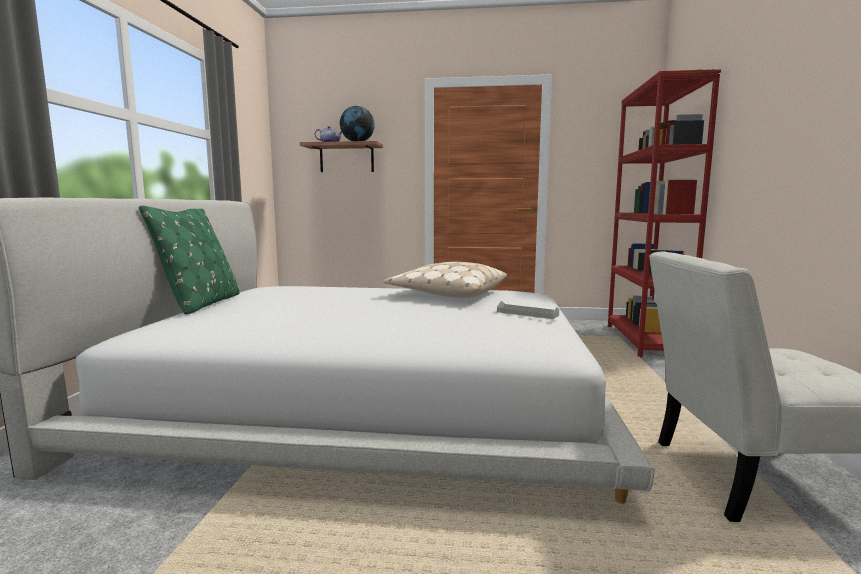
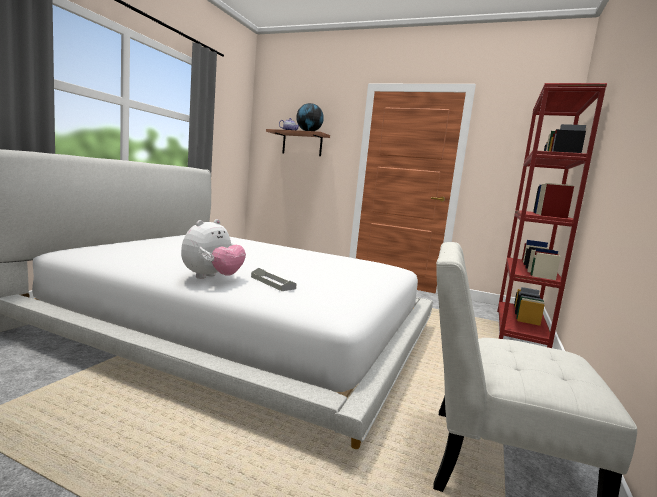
camera: 15 degrees right, 0 degrees up
(201, 304) = (144, 238): green pillow -> none
(377, 338) = (212, 278): none -> plush toy
(447, 294) = (321, 257): beige pillow -> none
(527, 313) = (356, 281): grey tray -> grey tray (272, 283)

